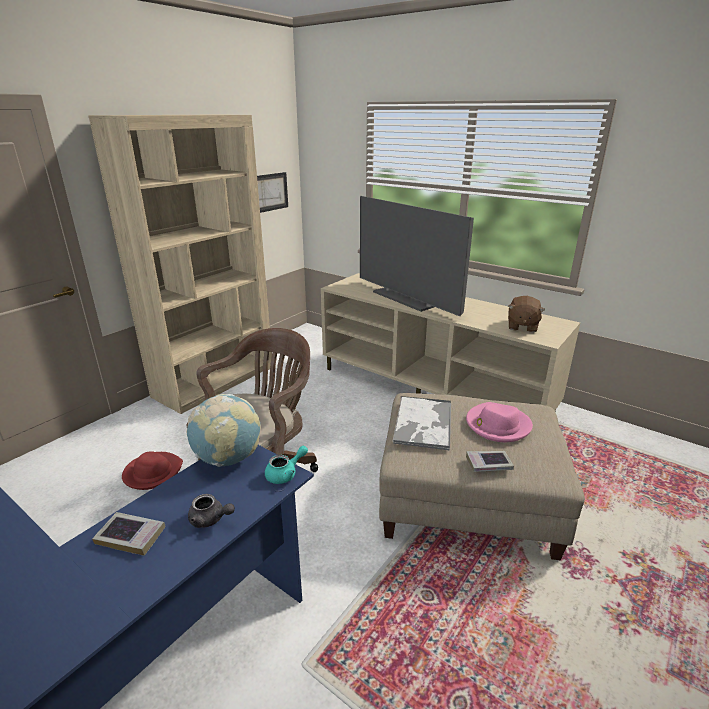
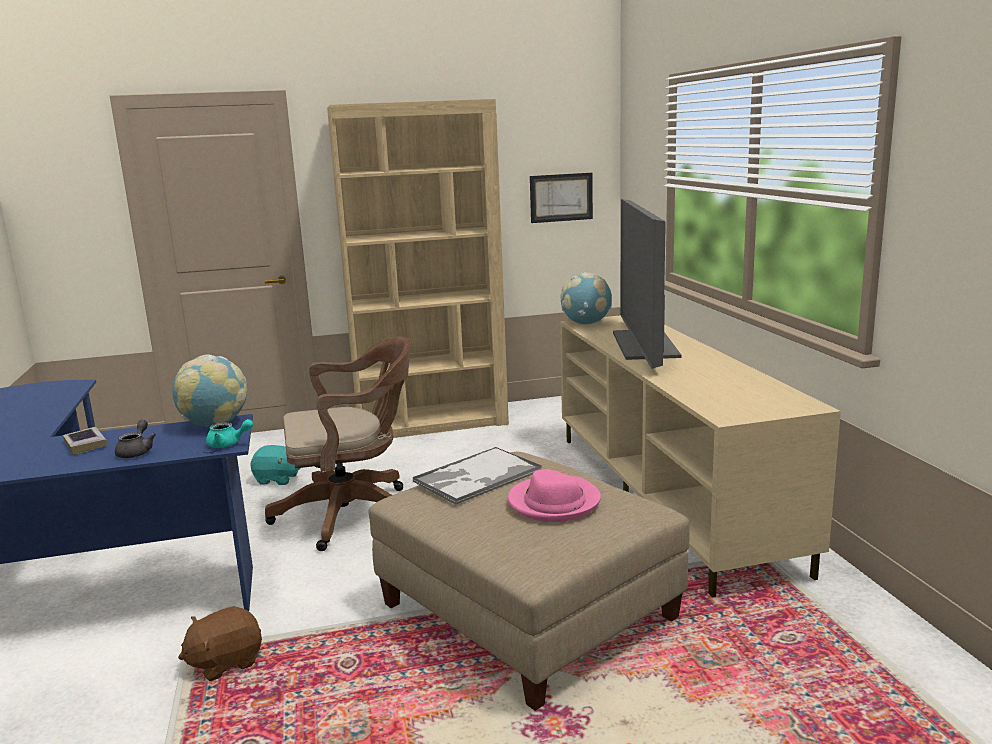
camera: 40 degrees right, 10 degrees down
(152, 472) = (278, 479): red hat -> turquoise plush toy
(210, 519) = (137, 452): grey teapot -> grey teapot turned 150 degrees counterclockwise
(342, 287) = (586, 323): none -> globe
(488, 464) = (473, 529): book -> none
(522, 326) = (728, 397): brown plush toy -> brown plush toy (225, 662)

